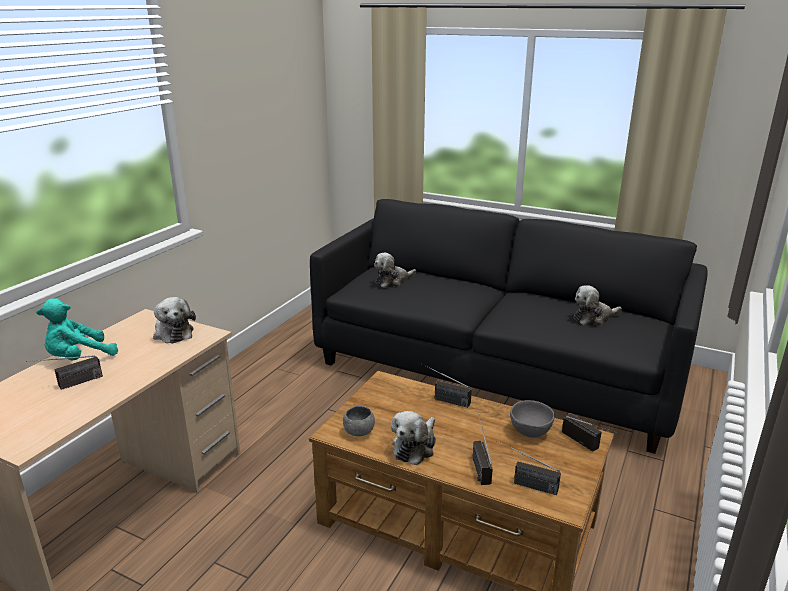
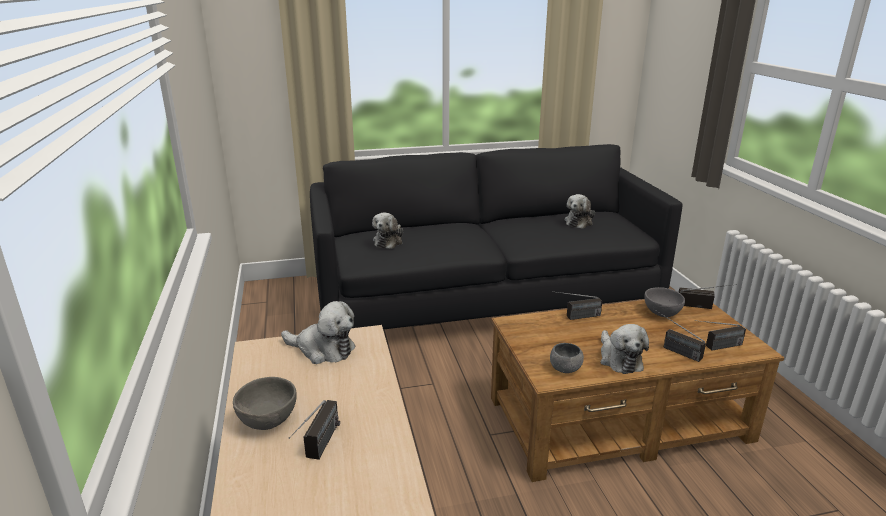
camera: 40 degrees left, 0 degrees up
(79, 358) = (267, 421): turquoise plush toy -> grey bowl

